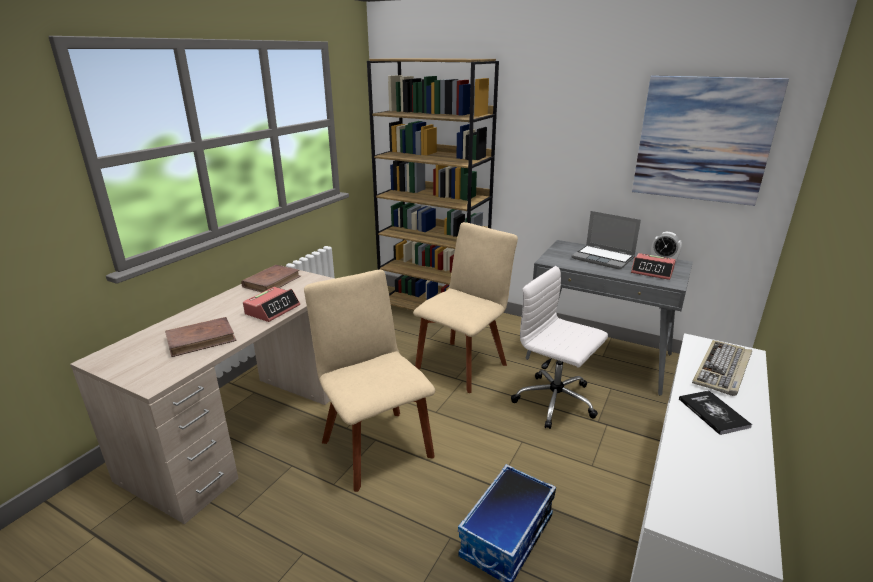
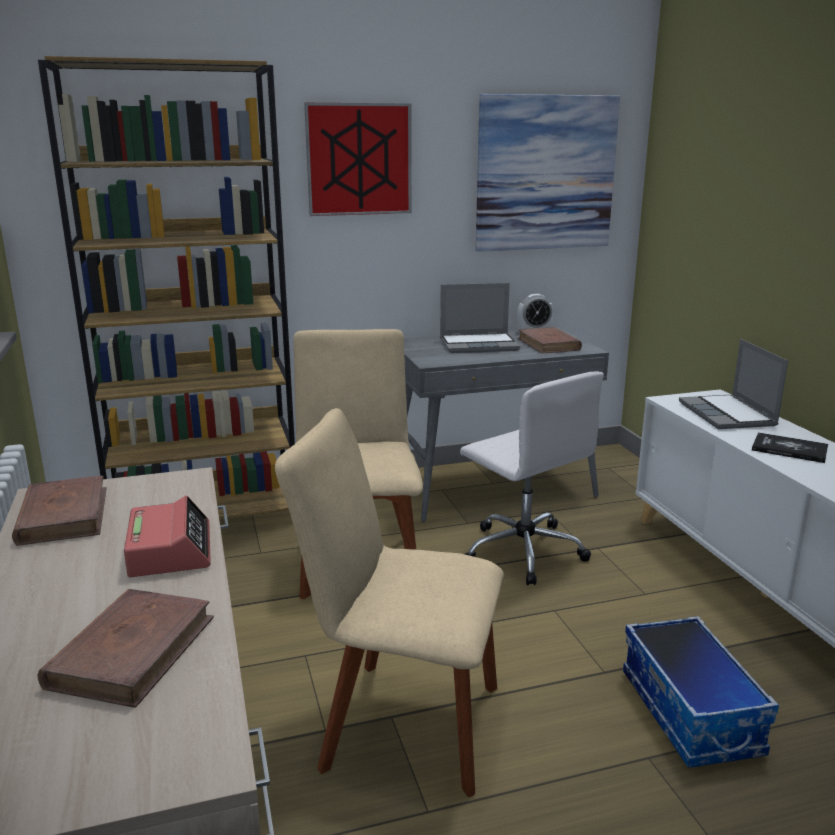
camera: 45 degrees left, 5 degrees down
(555, 118) = (359, 159): none -> picture
(556, 402) = (522, 551): white office chair -> white office chair turned 120 degrees counterclockwise
(652, 272) = (548, 344): alarm clock -> brown book
(723, 370) = (728, 414): keyboard -> laptop

